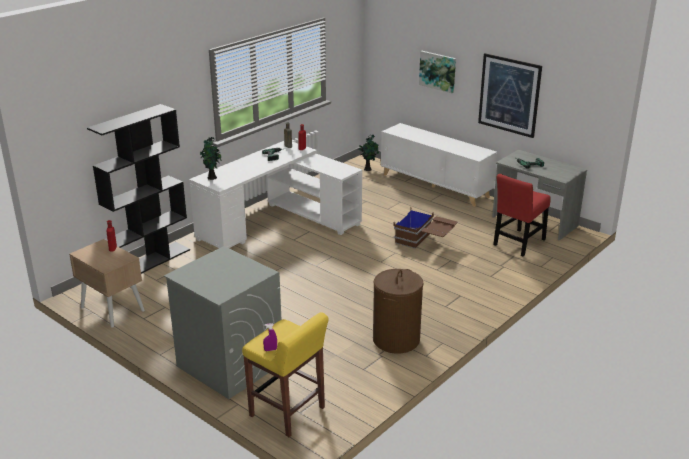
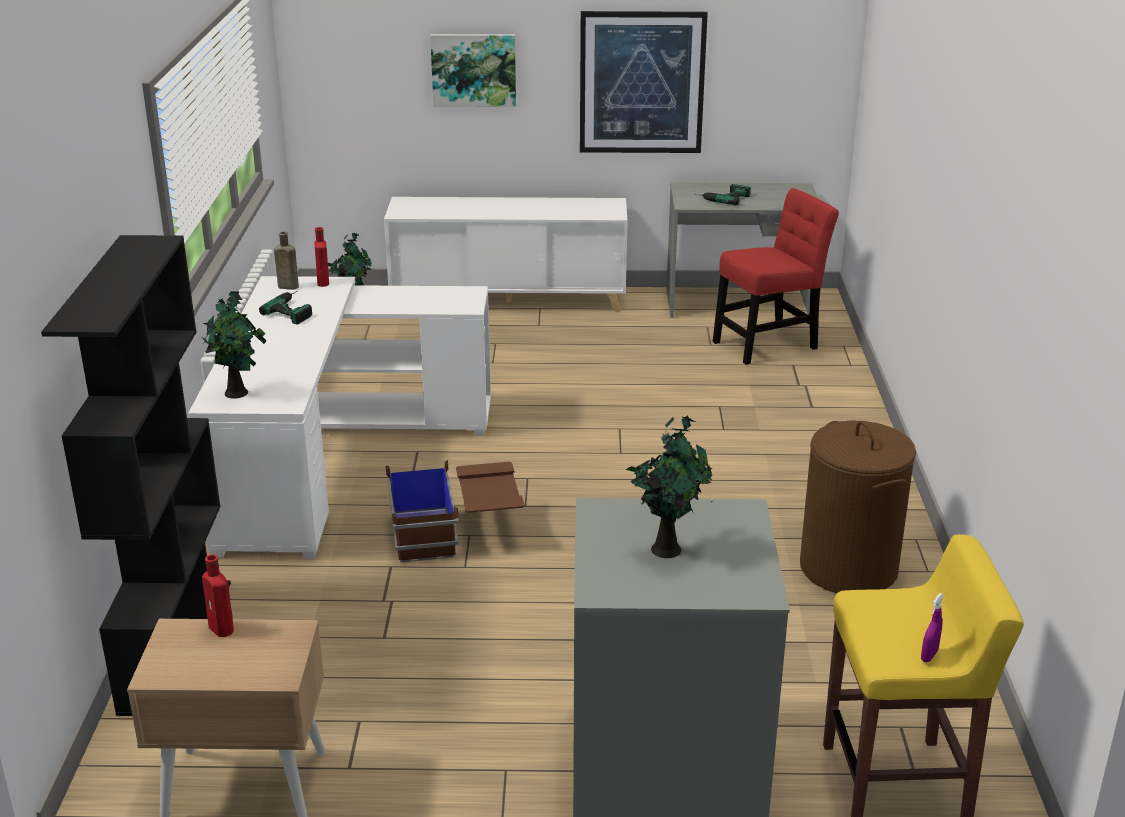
camera: 40 degrees left, 0 degrees up
(220, 272) = (667, 548): none -> potted plant
(425, 242) = (636, 393): brown storage box -> brown storage box (456, 533)
(518, 243) = (769, 343): red chair -> red chair turned 120 degrees counterclockwise

